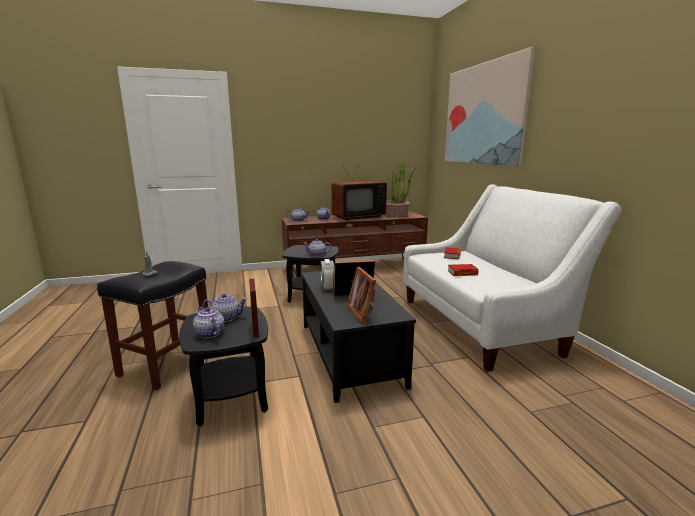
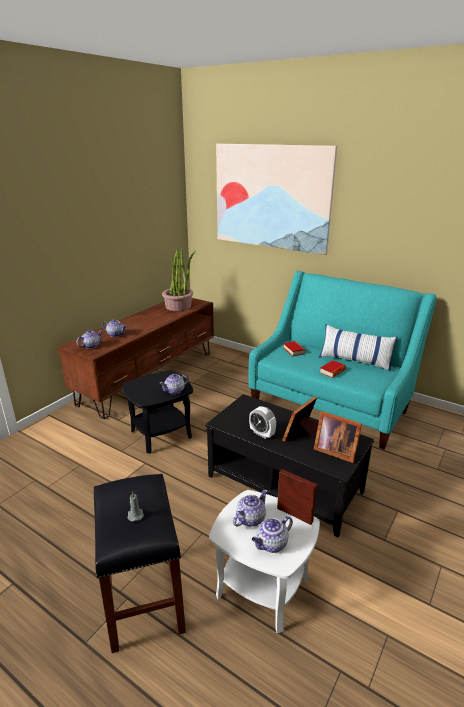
camera: 40 degrees left, 10 degrees up
(209, 333) = (271, 544): teapot -> teapot turned 45 degrees counterclockwise
(231, 397) = (262, 588): black side table -> white side table
(356, 217) = (145, 321): television -> none
(483, 324) = (331, 403): white sofa -> turquoise sofa
(503, 273) = (355, 361): none -> pillow

